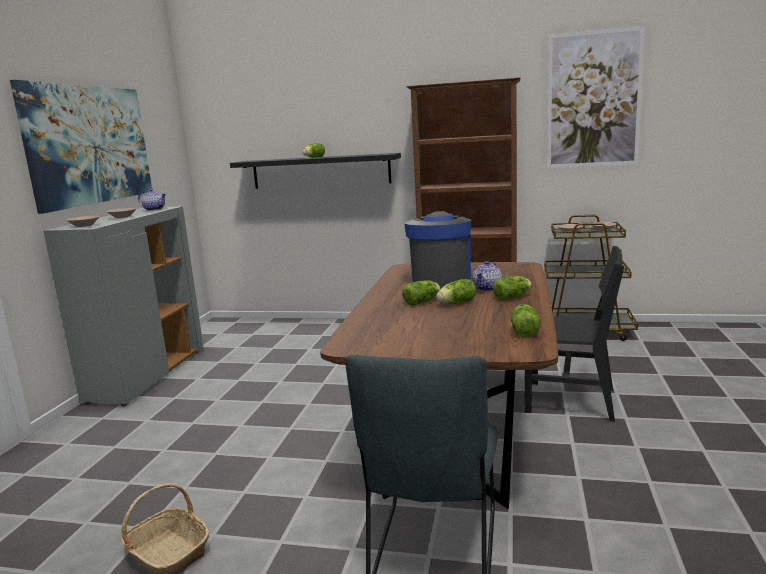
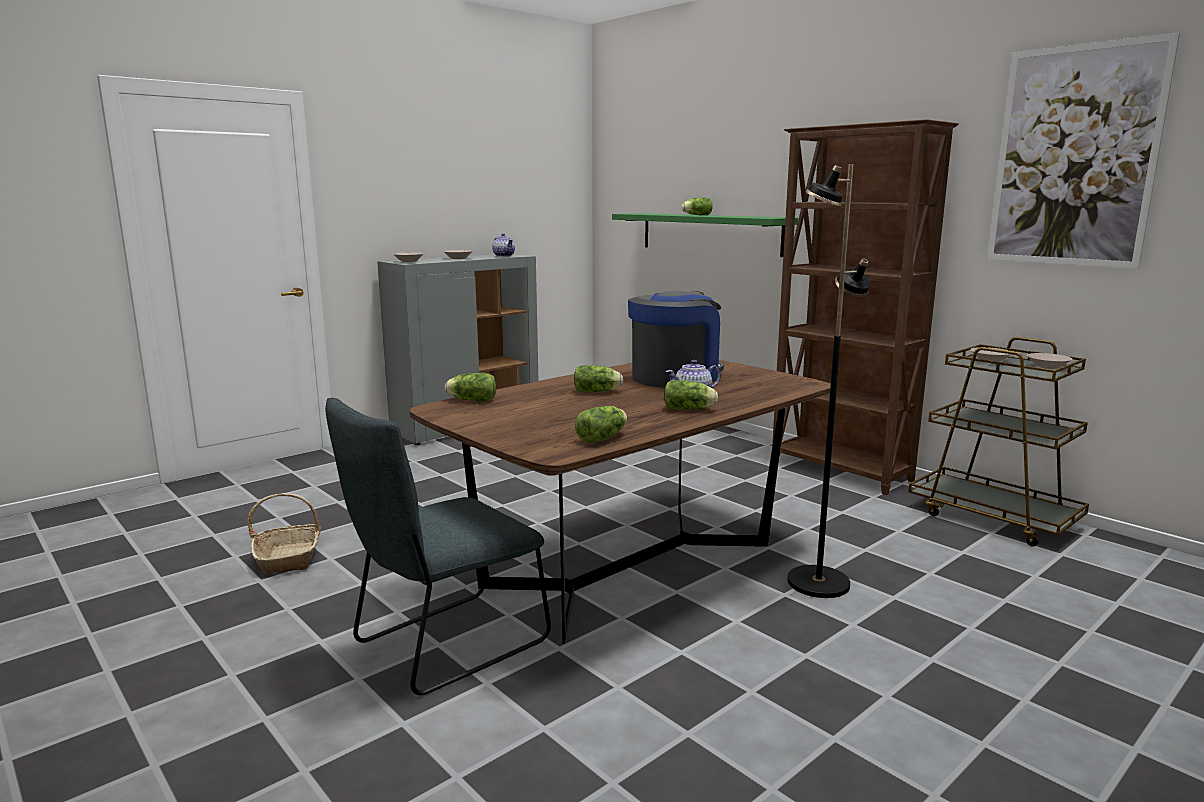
camera: 35 degrees right, 0 degrees up
(90, 145) = (451, 183): picture -> none
(320, 171) = (709, 233): black shelf -> green shelf
(455, 303) = (621, 400): lettuce -> lettuce (470, 400)
(570, 400) = (816, 582): black chair -> black floor lamp

